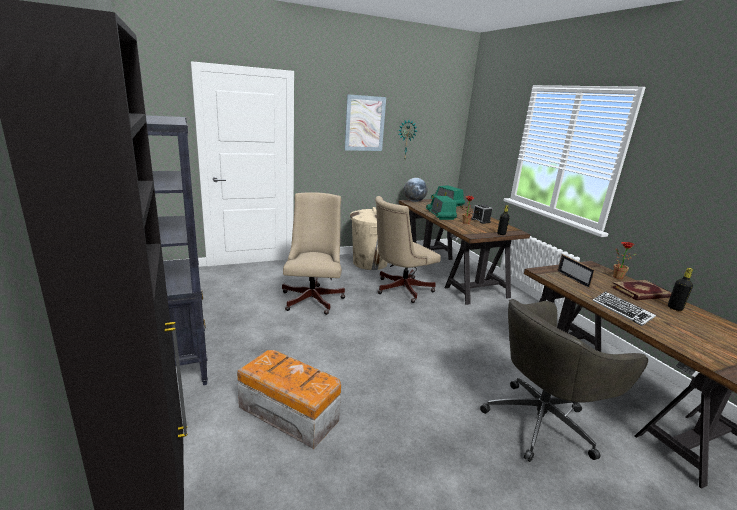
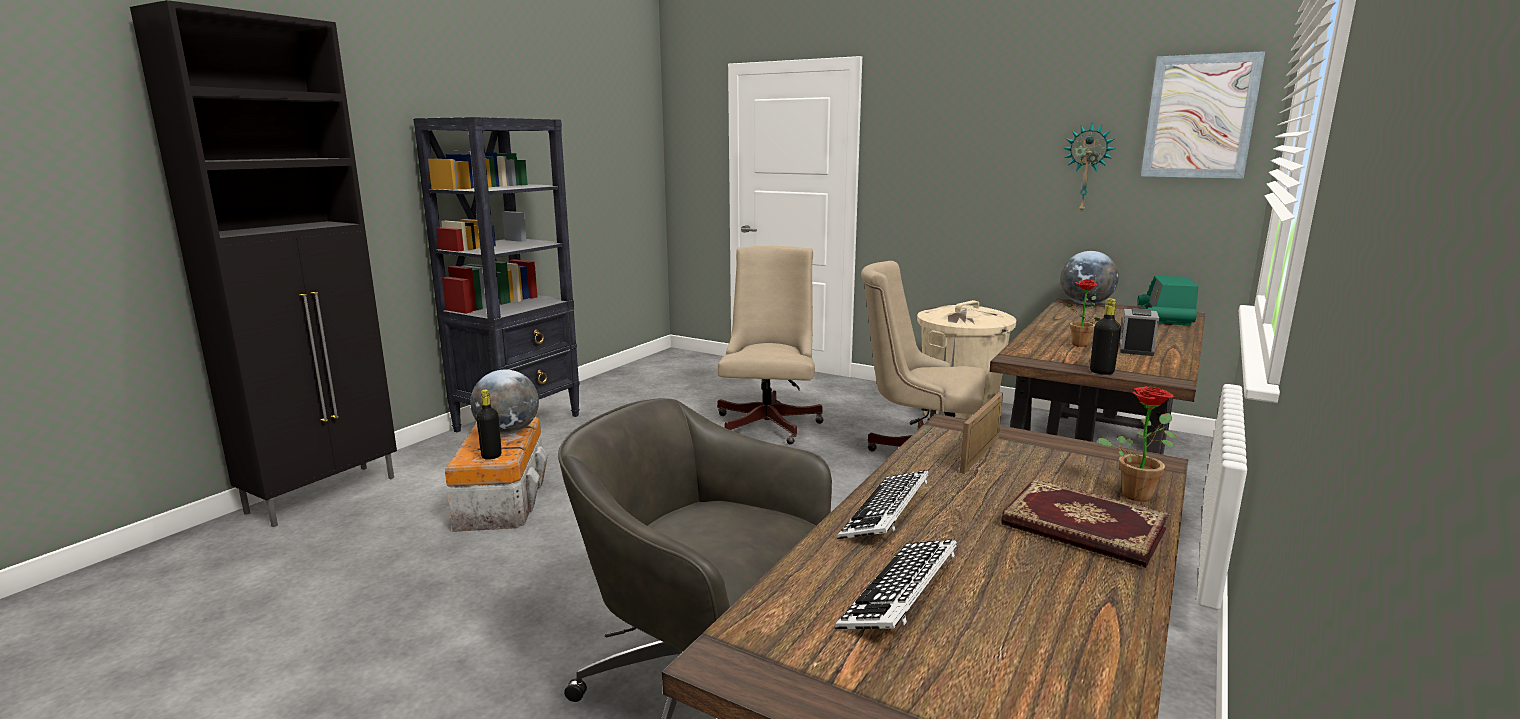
camera: 55 degrees right, 5 degrees down
(287, 367) = (507, 432): none -> globe
(313, 298) = (769, 422): beige office chair -> beige office chair turned 45 degrees counterclockwise
(364, 123) = (988, 137): picture -> picture (1200, 117)
(440, 215) = (1064, 327): radio -> none
(674, 308) = (1065, 577): black bottle -> black bottle (491, 456)
(685, 332) = (900, 594): none -> keyboard

